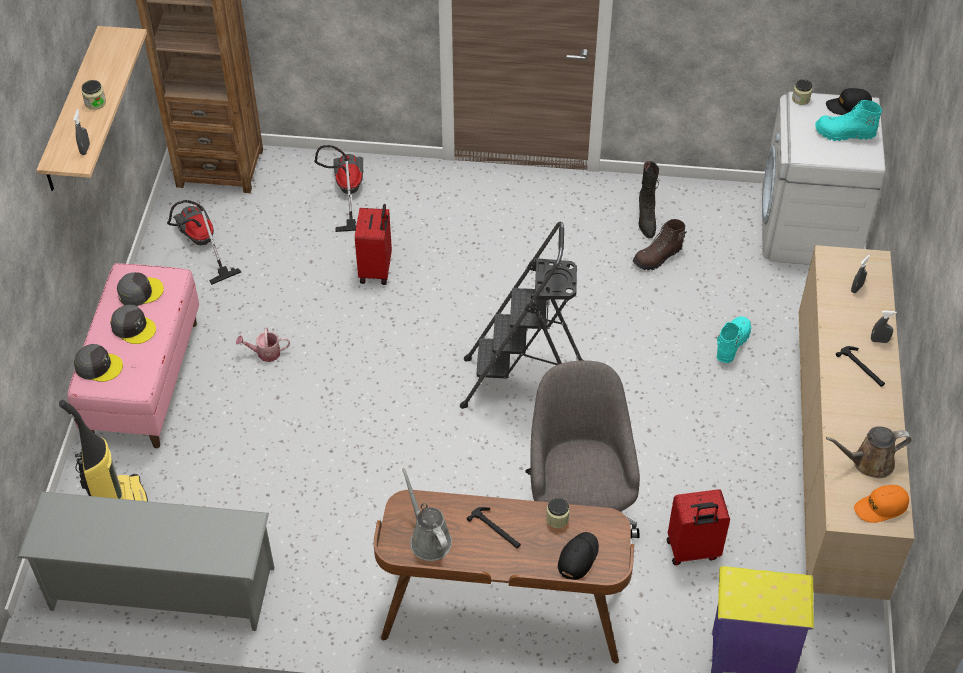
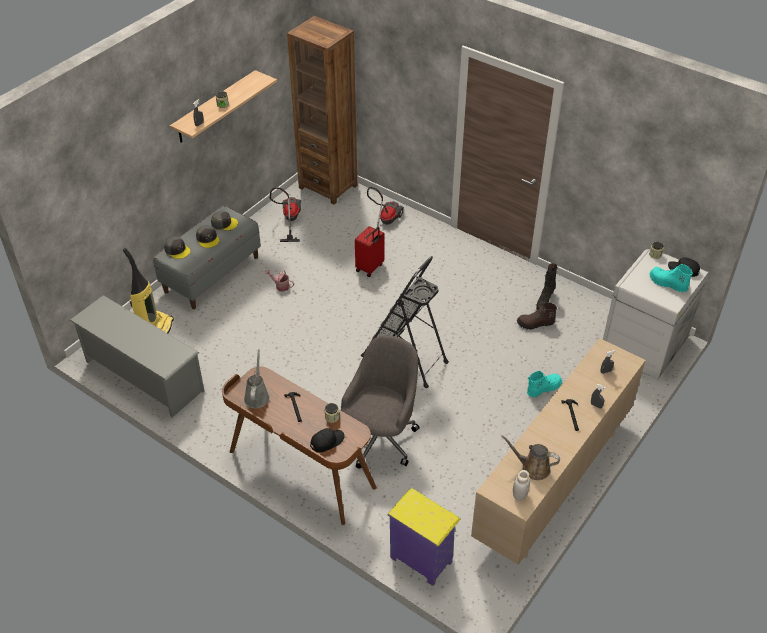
camera: 30 degrees right, 5 degrees down
(144, 380) = (211, 274): pink bench -> grey bench
(693, 551) = (432, 488): red suitcase -> none
(881, 507) = (519, 495): orange cap -> white jar

